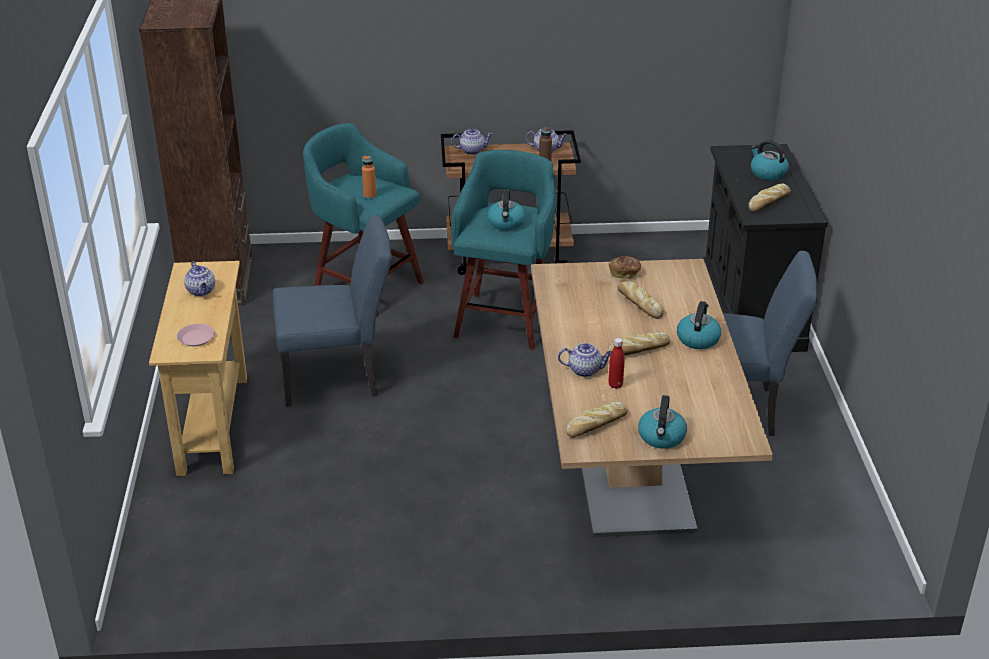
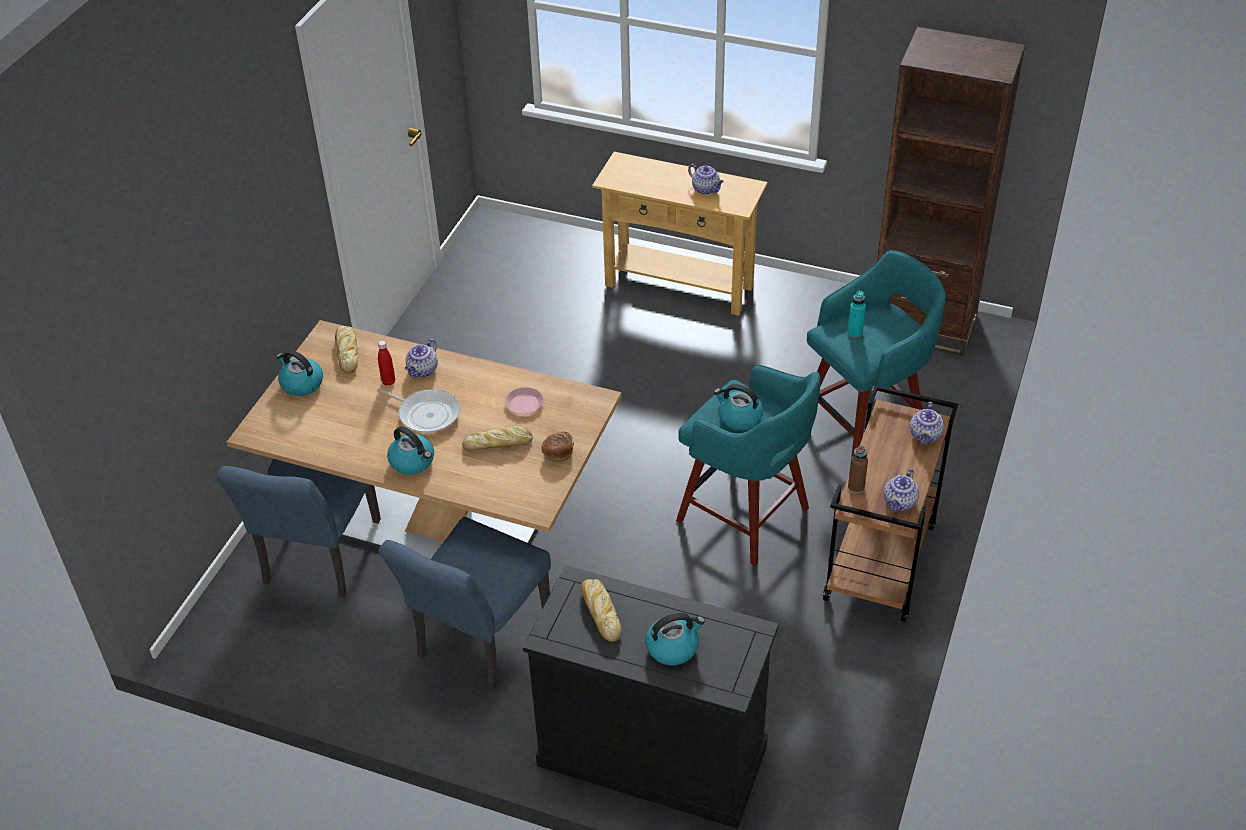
camera: 115 degrees right, 10 degrees up
(196, 338) = (632, 177): pink plate -> pink plate (524, 404)
(201, 291) = (706, 189): teapot -> teapot turned 135 degrees counterclockwise
(338, 377) = (706, 371): blue chair -> blue chair (318, 560)
(369, 195) = (855, 333): orange bottle -> turquoise bottle
(637, 350) = (426, 414): bread -> frying pan

